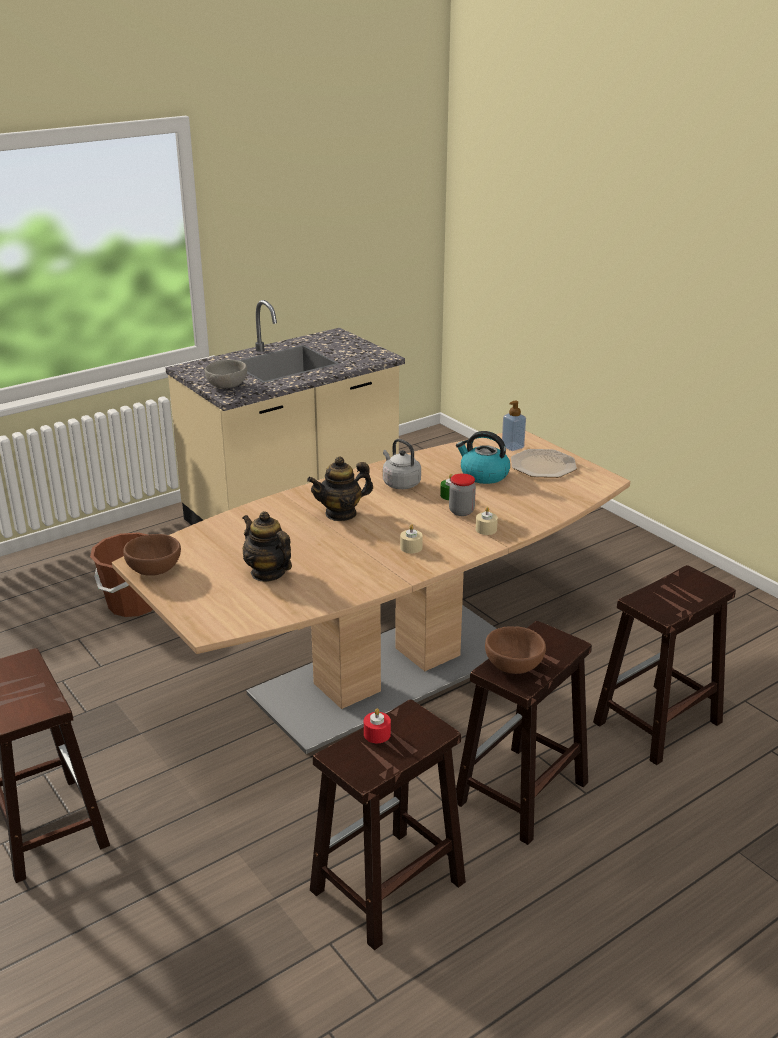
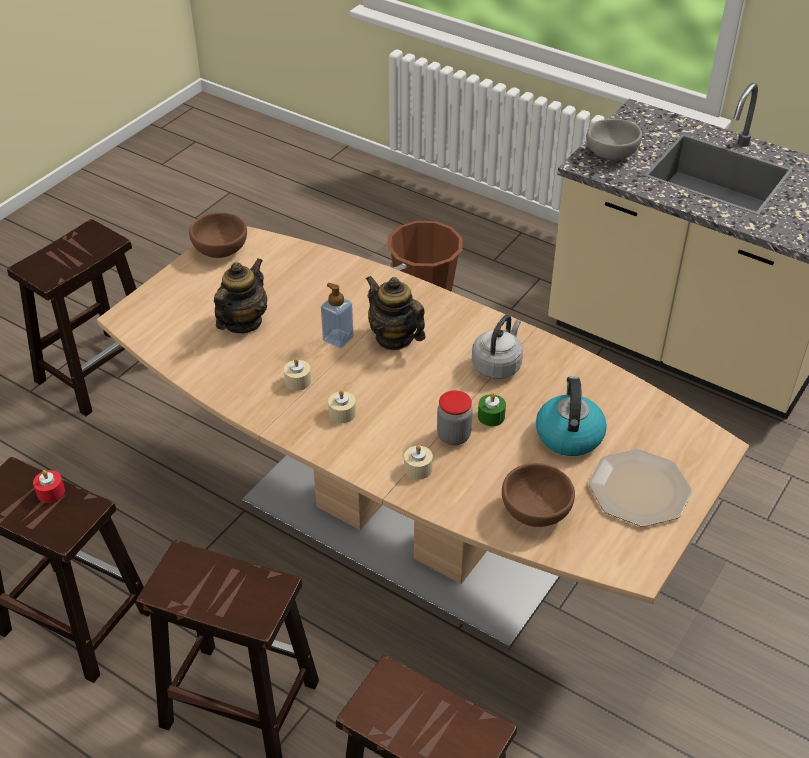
camera: 70 degrees right, 15 degrees up
(361, 559) = (298, 381): none -> beige candle
(512, 447) = (677, 446): soap dispenser -> soap dispenser (338, 339)
(512, 666) = (195, 573): brown bowl -> brown bowl (534, 510)

